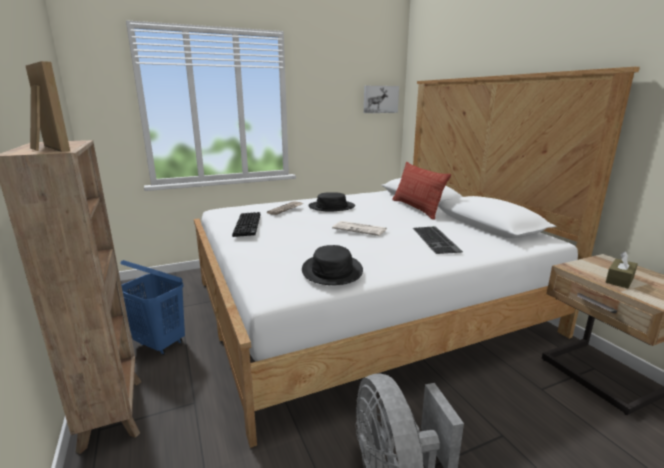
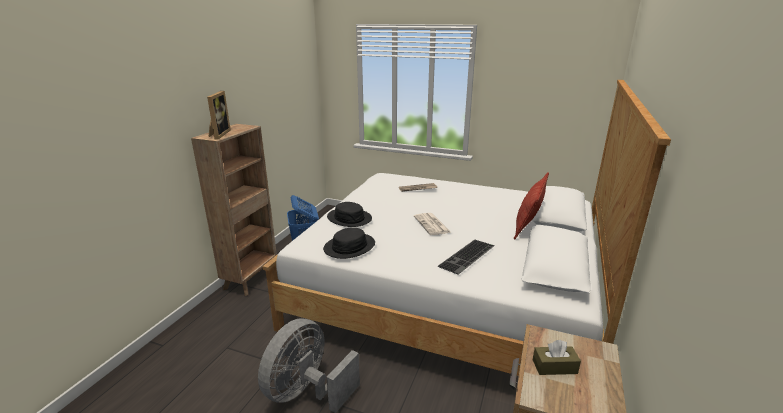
camera: 45 degrees right, 5 degrees up
(248, 225) = (370, 194): keyboard -> none
(331, 207) = (457, 197): black hat -> black hat (349, 218)
(380, 99) = (583, 93): picture -> none

